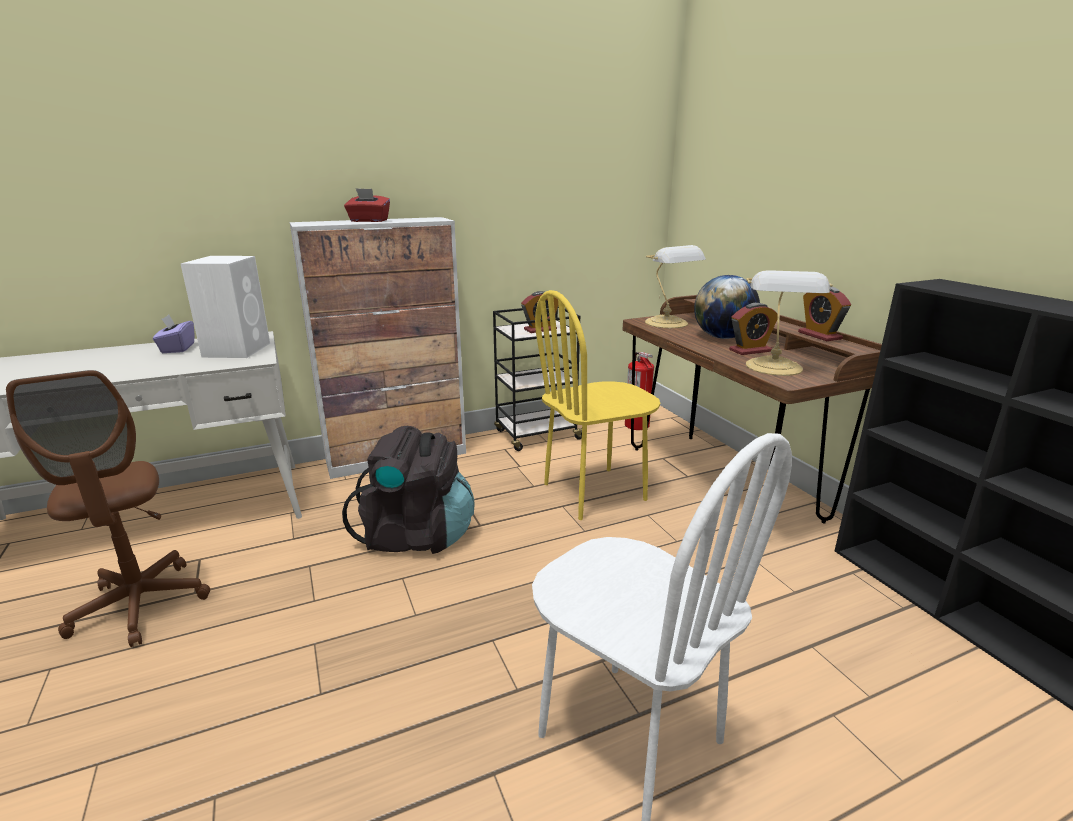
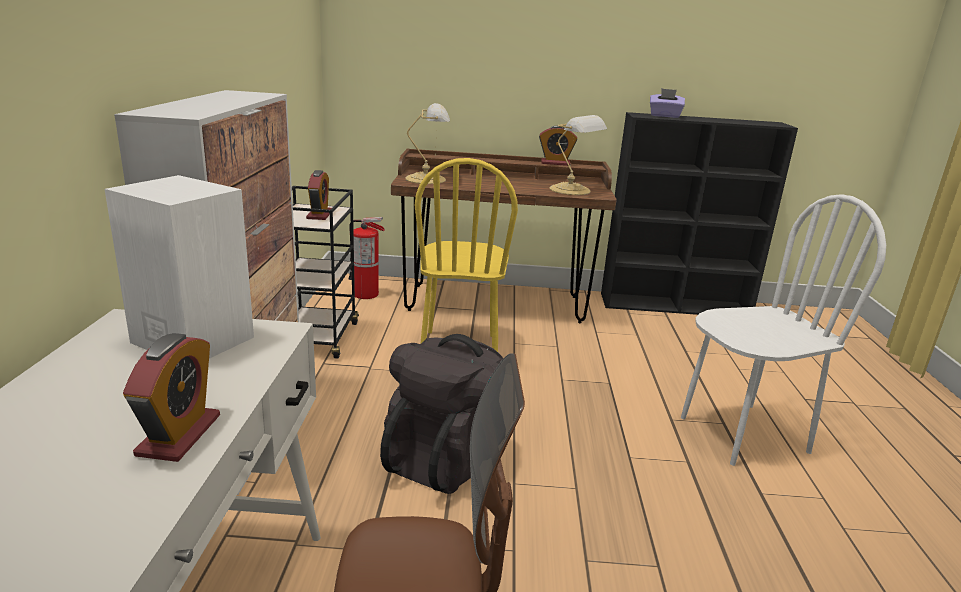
camera: 65 degrees left, 0 degrees up
(177, 348) = (83, 384): purple tissue box -> purple tissue box (664, 116)
(369, 221) = (213, 102): red tissue box -> none
(722, 337) = (489, 180): globe -> none
(750, 350) = (529, 184): alarm clock -> alarm clock (179, 435)

